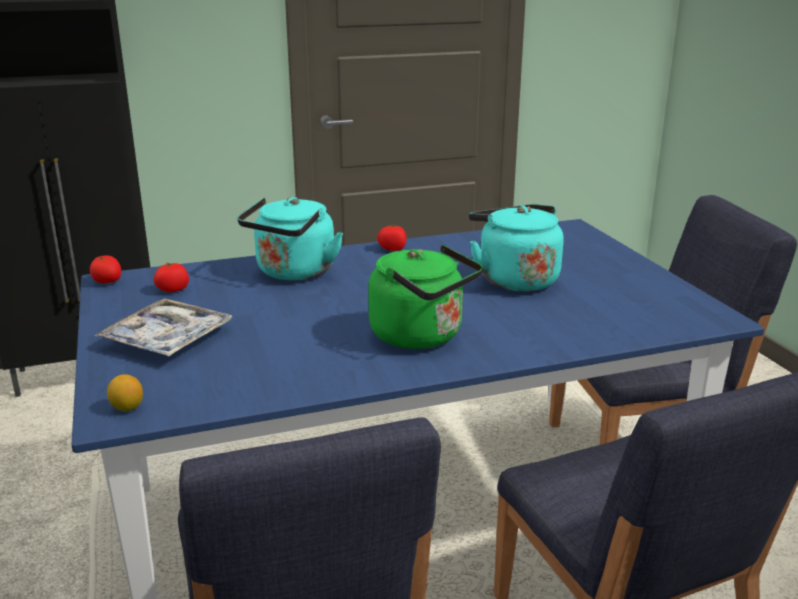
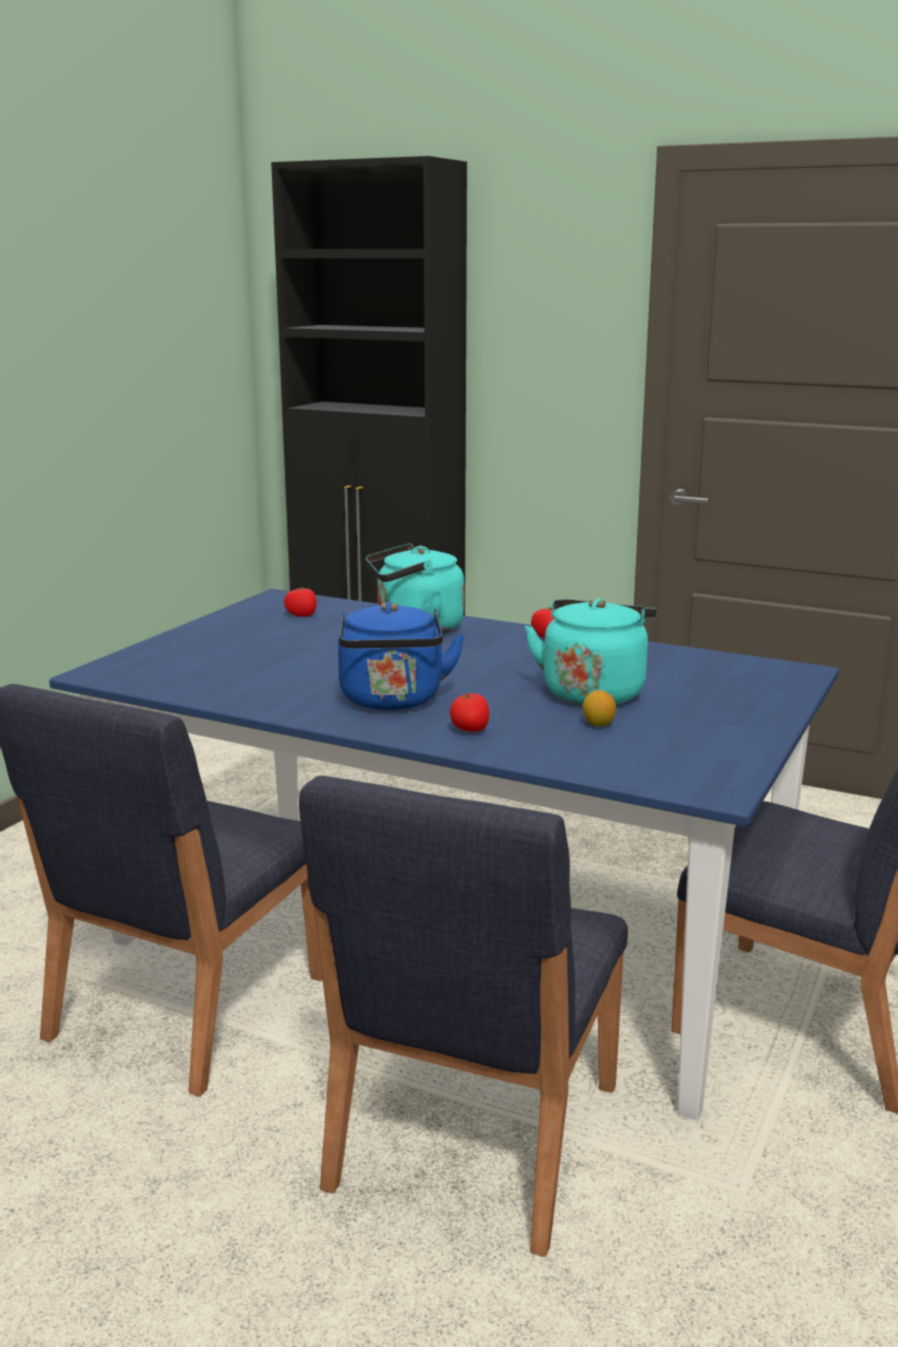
camera: 45 degrees right, 5 degrees down
(107, 282) = (274, 597): tomato -> tomato (470, 729)
(127, 408) = (112, 672): lemon -> lemon (598, 724)
(167, 338) = (224, 643): tray -> none
(422, 336) = (392, 701): green kettle -> blue kettle

